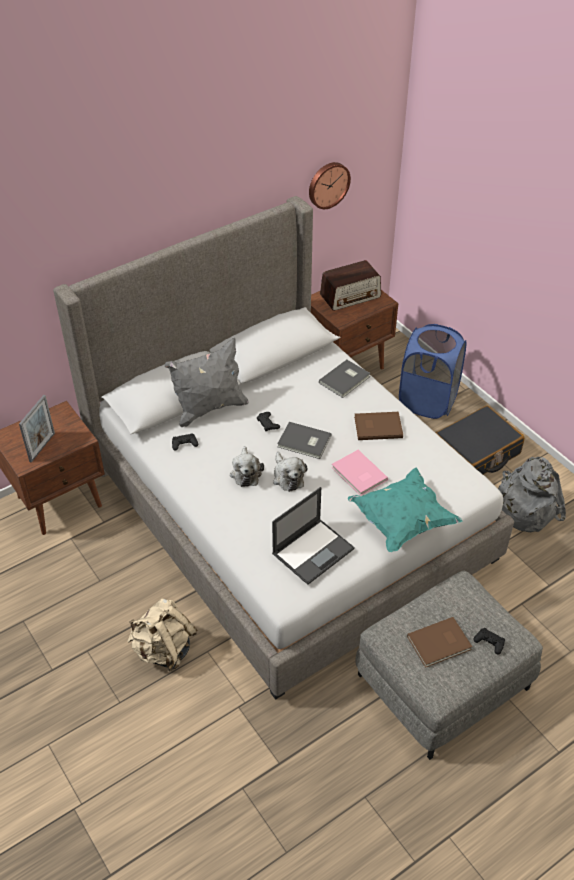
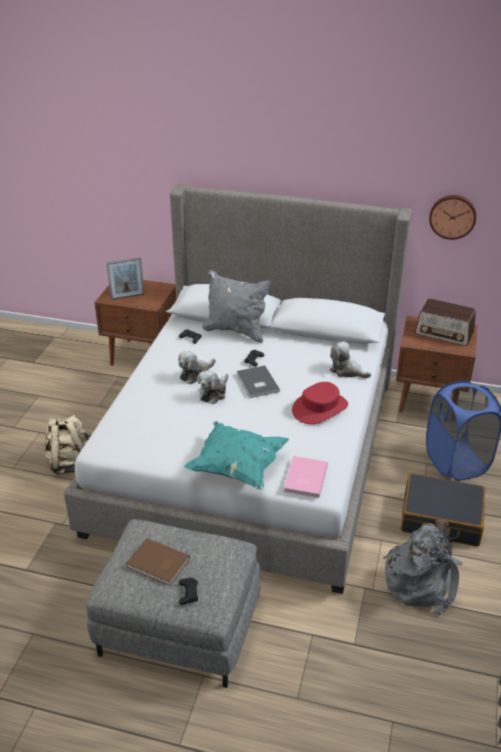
camera: 50 degrees right, 10 degrees down
(313, 550) = (155, 437): laptop -> none
(346, 380) = (347, 371): grey book -> plush toy
(358, 475) = (258, 423): pink book -> pink book (304, 478)
(377, 426) = (319, 408): brown book -> red hat

